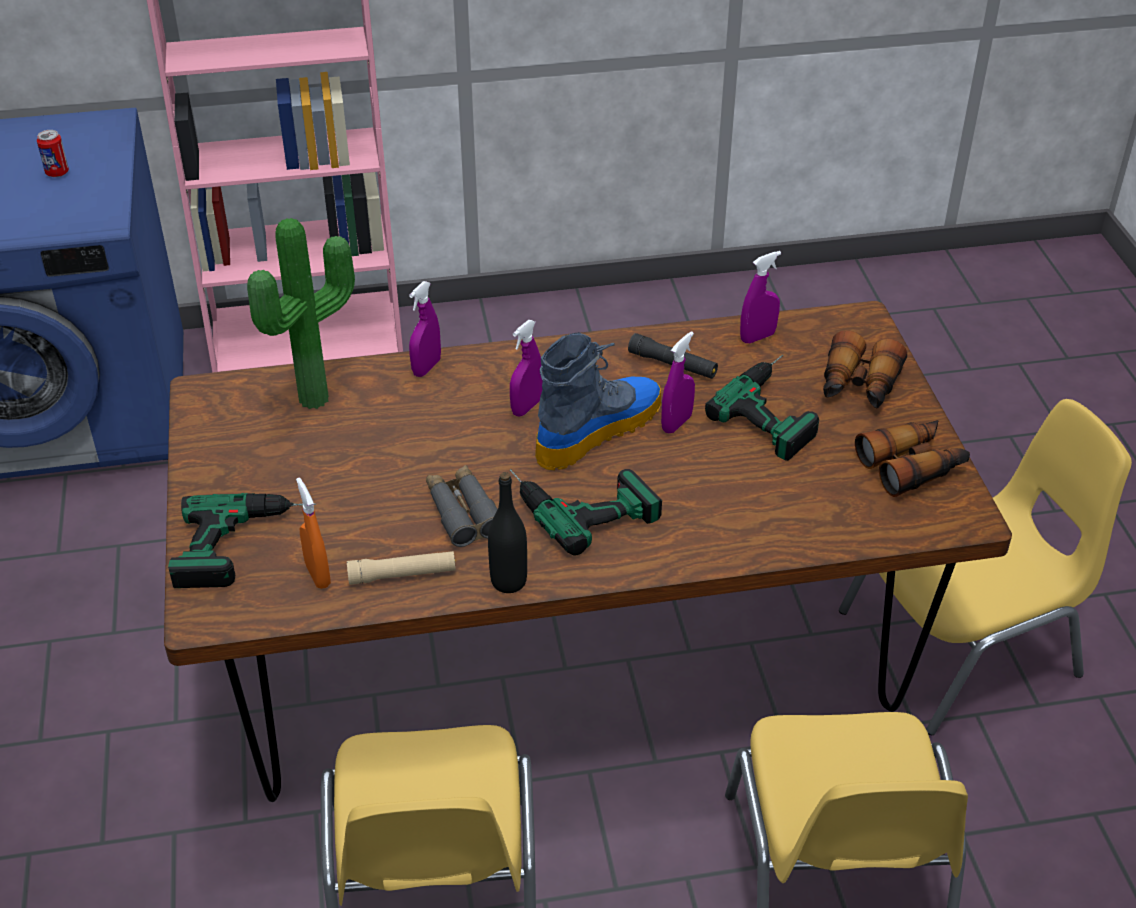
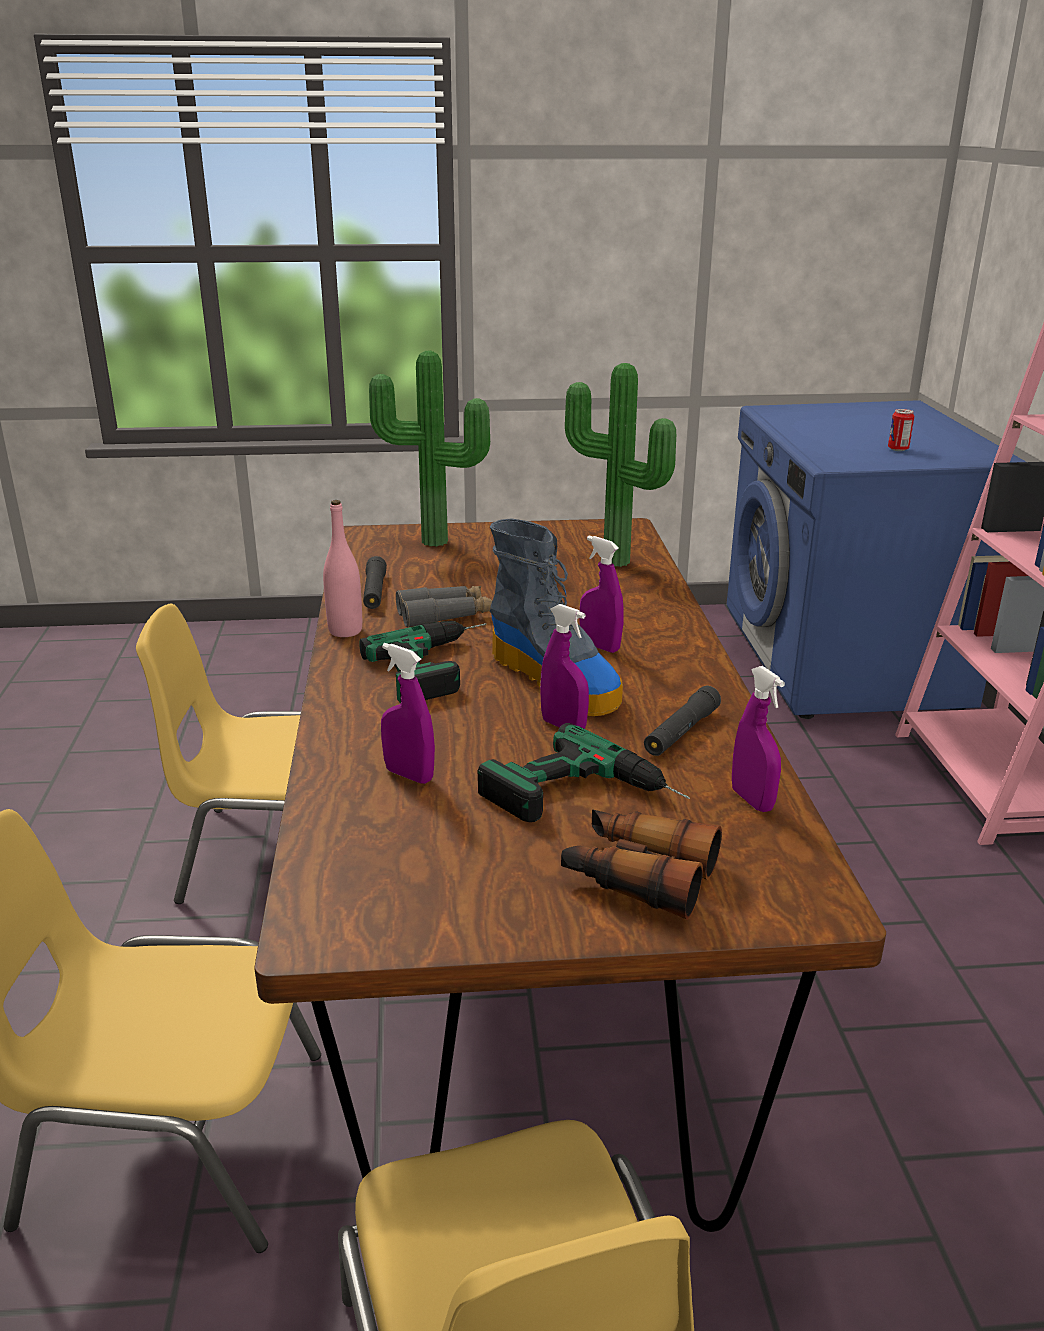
camera: 95 degrees right, 15 degrees down
(246, 545) = (434, 543): power drill -> potted plant
(318, 575) = (389, 565): orange spray bottle -> none
(402, 575) = (374, 592): beige flashlight -> black flashlight
(426, 368) = (666, 604): purple spray bottle -> purple spray bottle (409, 775)
(508, 581) = (345, 631): black bottle -> pink bottle
(912, 466) = (443, 899): binoculars -> none

